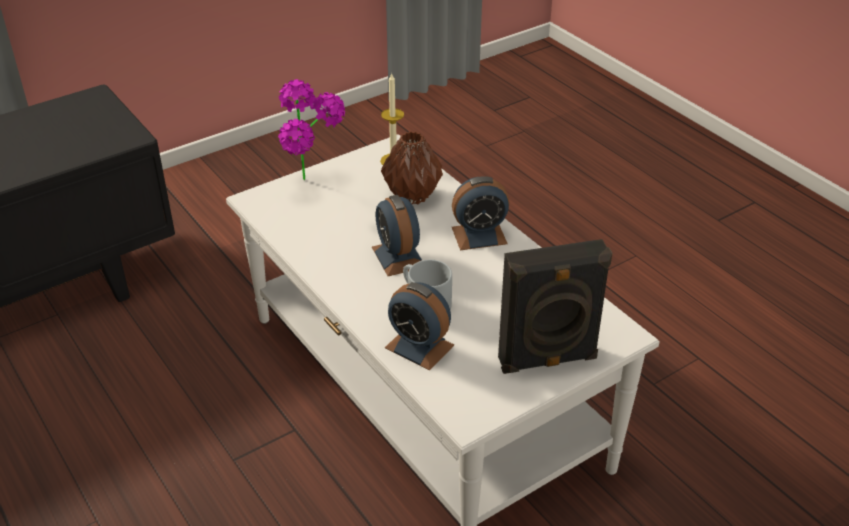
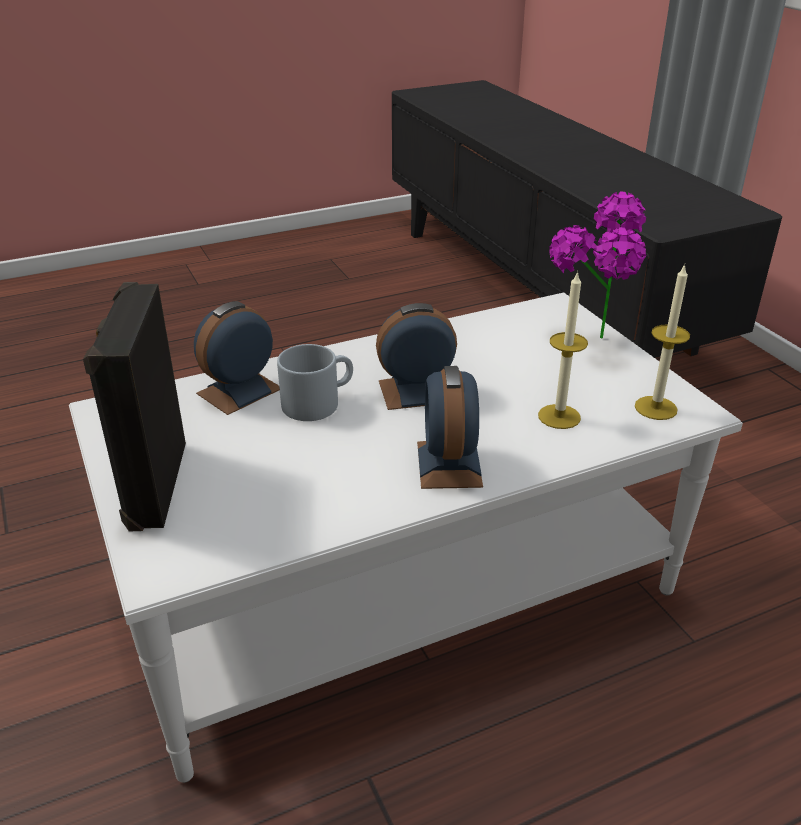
camera: 100 degrees right, 5 degrees down
(413, 196) = (559, 416): brown vase -> candle

